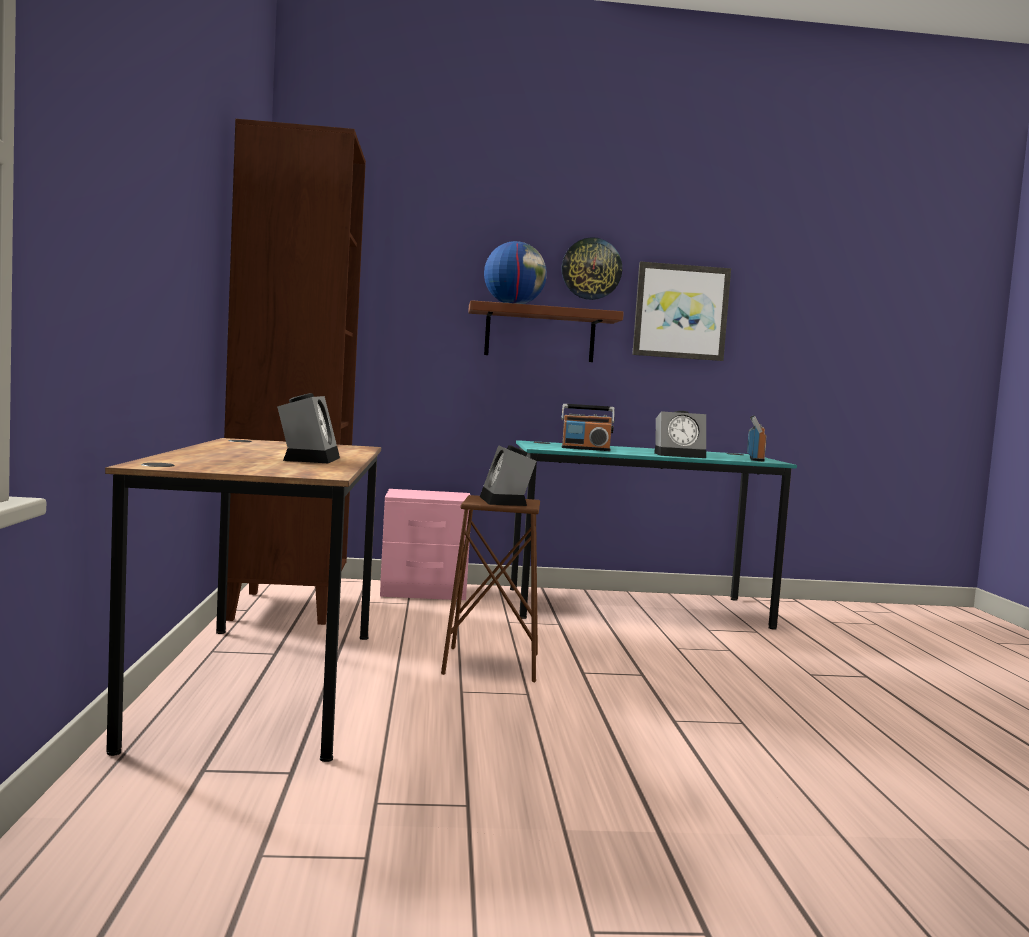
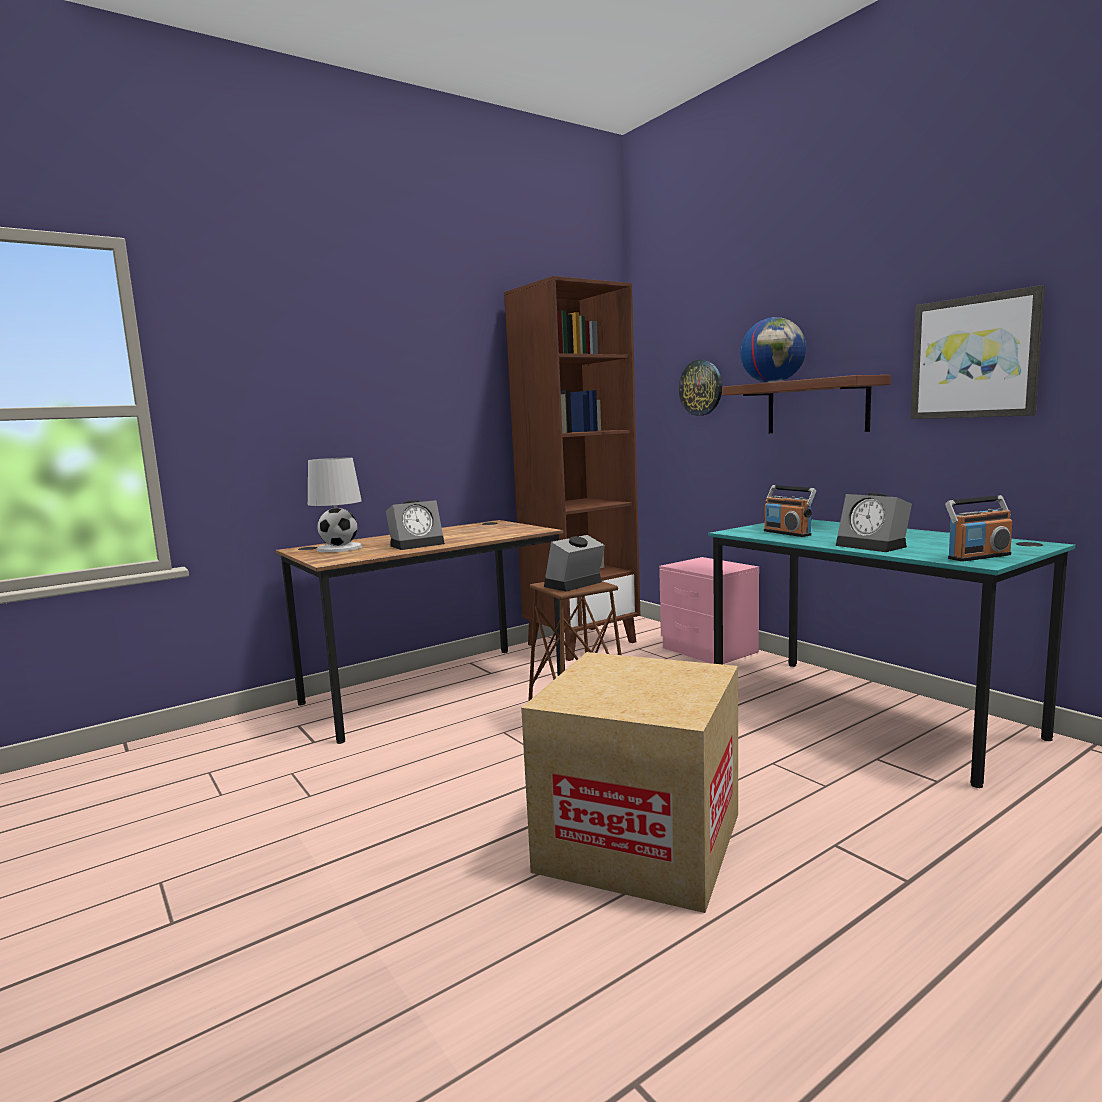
camera: 60 degrees right, 5 degrees up
(224, 463) = (339, 548): none -> white table lamp
(591, 269) = (865, 326): wall clock -> wall clock (701, 388)
(753, 712) = (640, 842): none -> cardboard box

